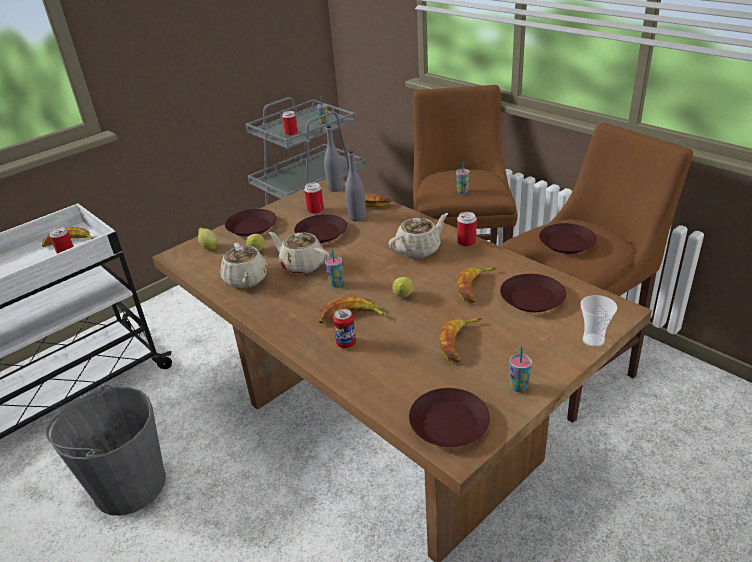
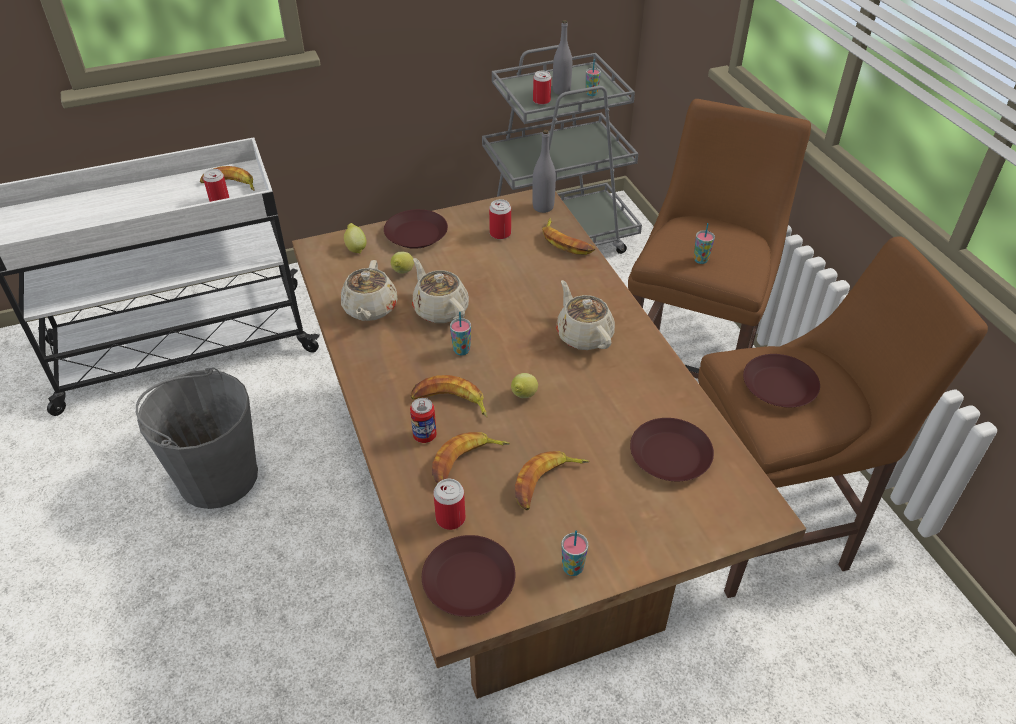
camera: 20 degrees right, 10 degrees up
(322, 233) = (487, 271): brown plate -> none
(357, 217) = (541, 261): grey bottle -> grey bottle (561, 91)
(419, 249) = (583, 335): beige teapot -> beige teapot turned 105 degrees counterclockwise
(466, 242) = (646, 344): can -> can (450, 518)
(475, 287) = (614, 414): banana -> banana (466, 463)
(593, 340) = (701, 542): cup -> none

